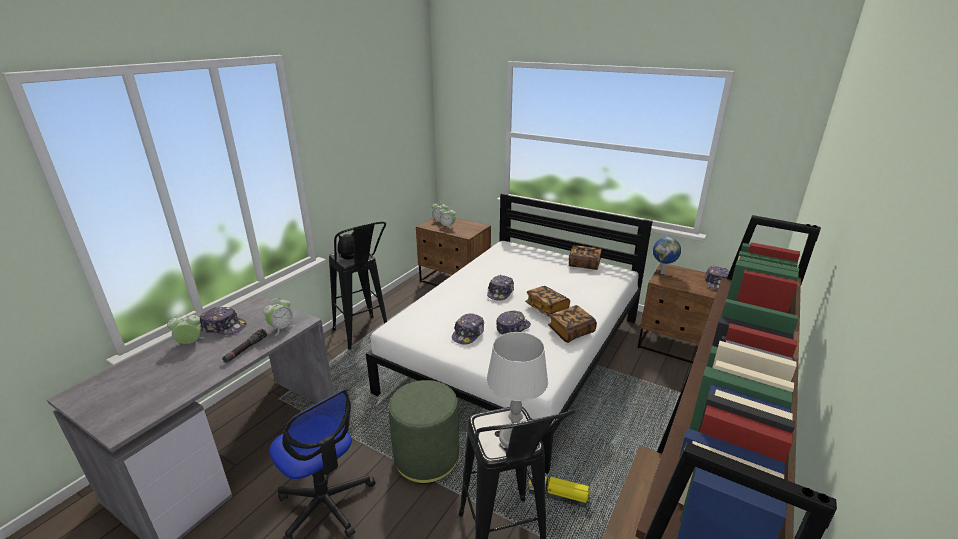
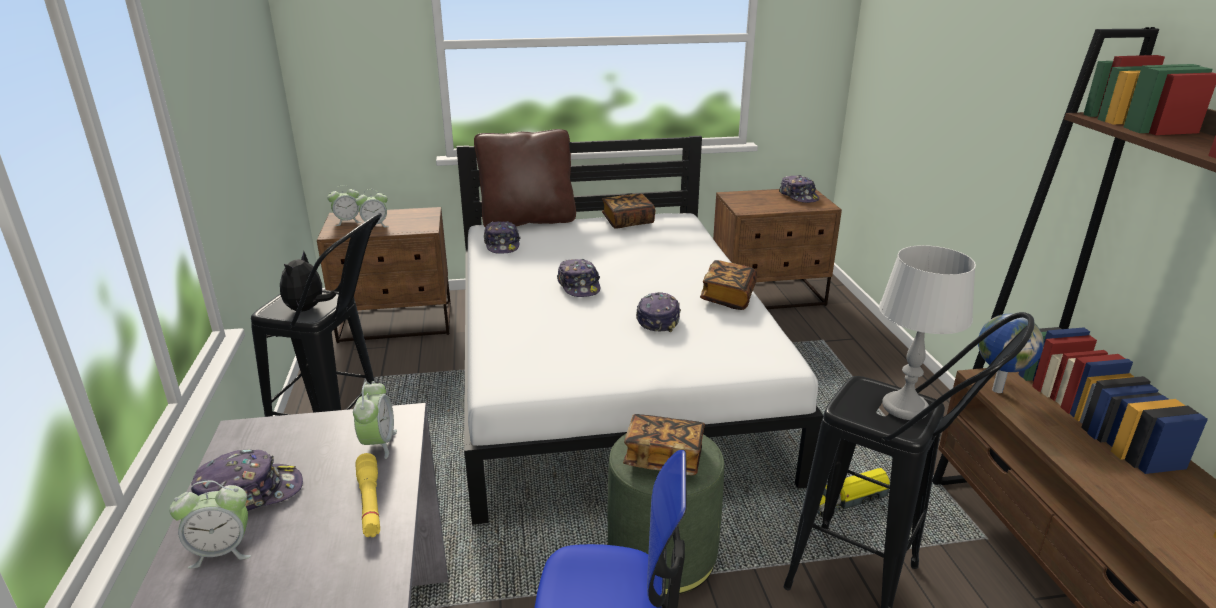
camera: 40 degrees left, 0 degrees up
(190, 343) = (222, 551): alarm clock -> alarm clock turned 135 degrees counterclockwise
(245, 349) = (370, 502): black flashlight -> yellow flashlight
(468, 334) = (616, 348): cap -> cap (502, 245)
(531, 246) = (528, 221): none -> brown pillow
(546, 308) = (663, 283): book -> book (664, 459)
(662, 273) = (735, 202): globe -> globe (997, 389)

